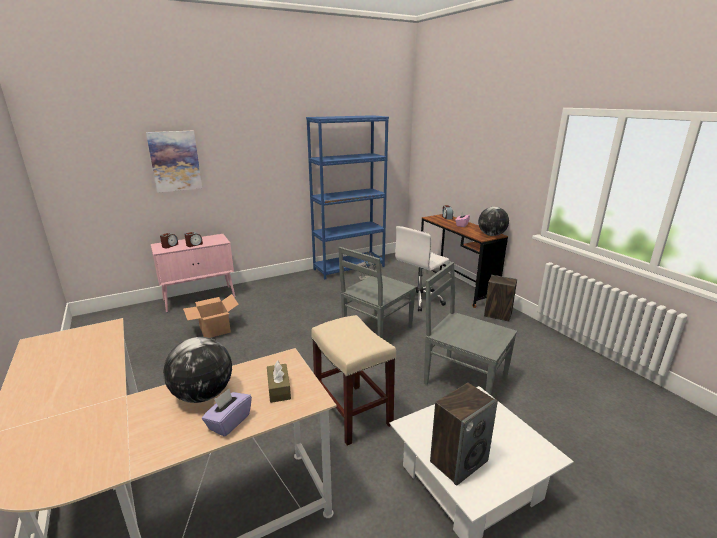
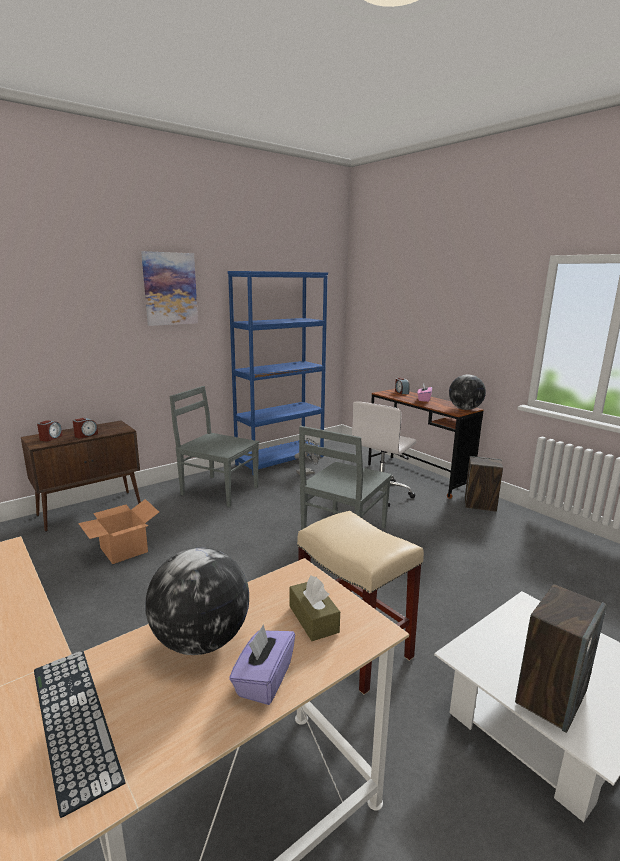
camera: 10 degrees left, 5 degrees down
(114, 431) = (74, 720): none -> keyboard
(175, 161) = (58, 323): picture -> picture (170, 289)
(200, 298) = (91, 510): pink cabinet -> brown cabinet
(463, 379) = (475, 587): grey chair -> grey chair (218, 490)

